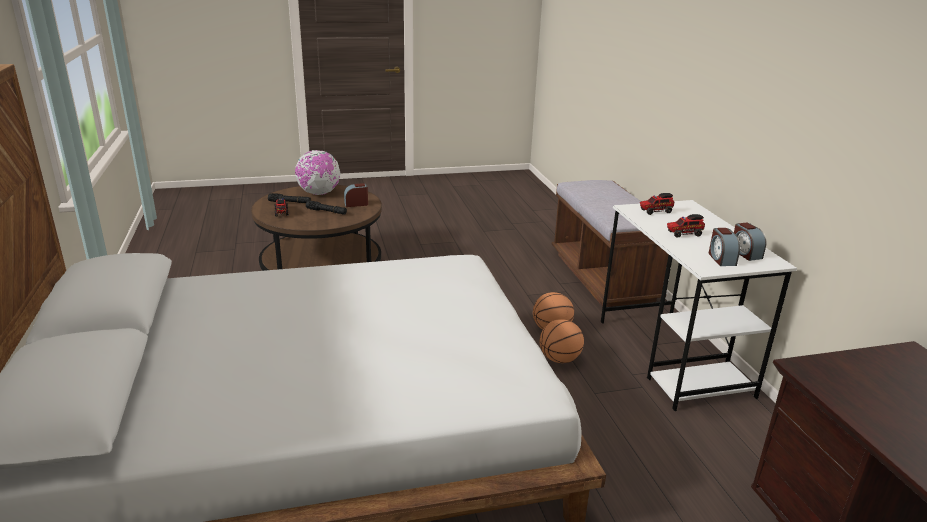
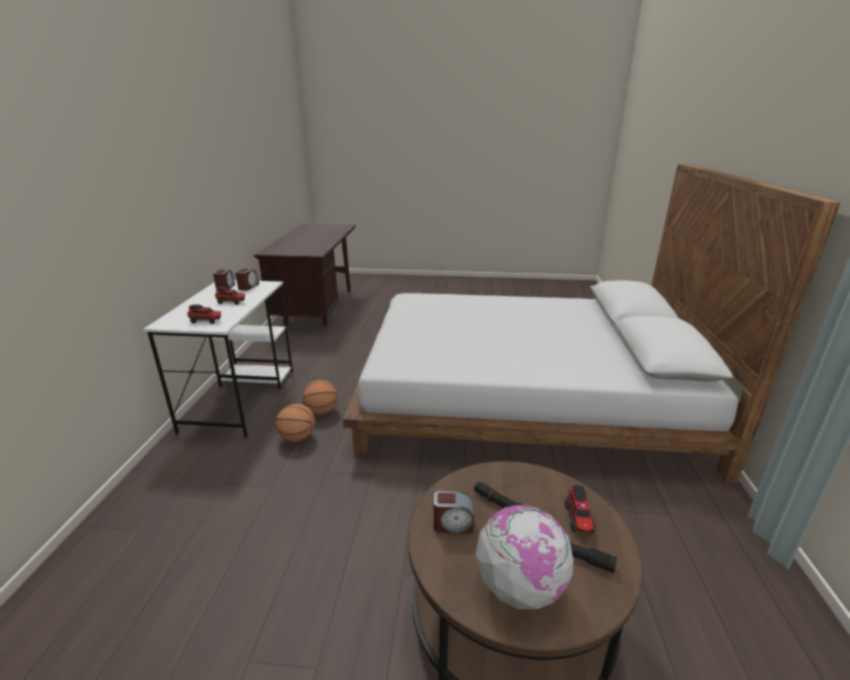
camera: 160 degrees left, 0 degrees up
(603, 277) = (153, 498): brown bench -> none

